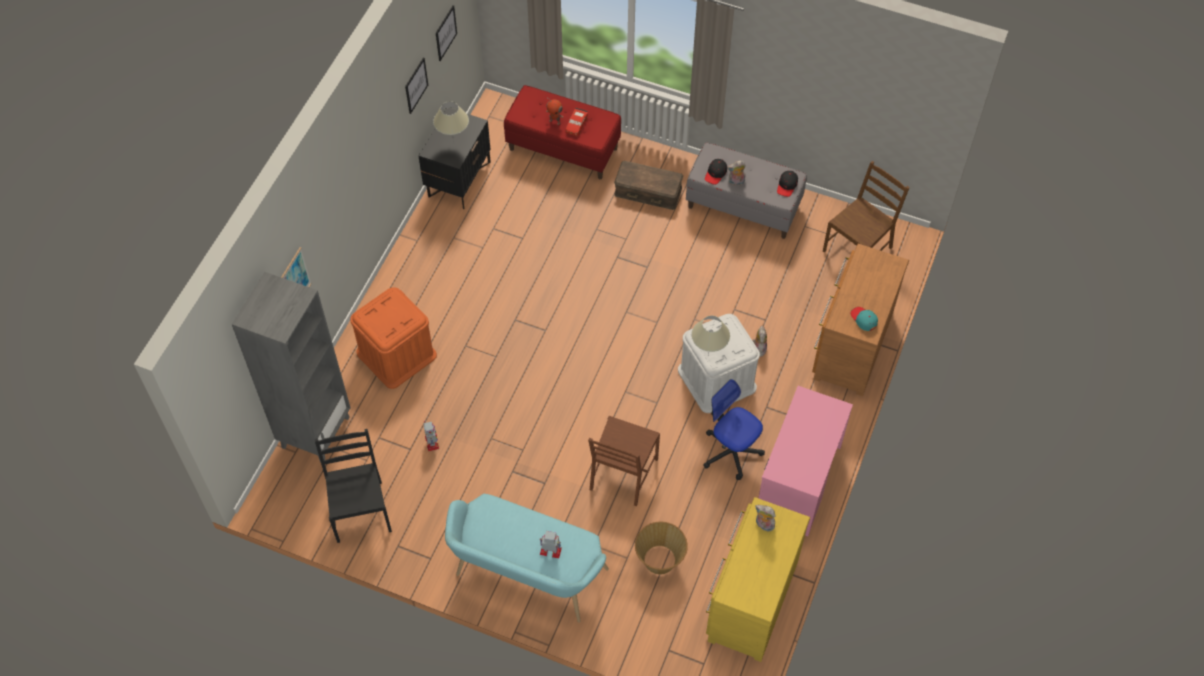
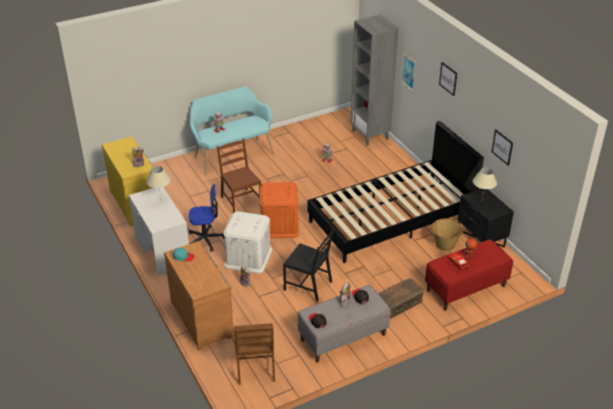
camera: 130 degrees right, 20 degrees down
(360, 511) = (317, 130): black chair -> black chair (308, 285)
(396, 354) = (386, 171): orange storage box -> orange storage box (279, 225)
(445, 33) = (533, 168): picture -> picture (448, 78)
(501, 284) = (391, 219): none -> black bed
(660, 560) = (188, 190): basket -> basket (444, 245)
(708, 355) = (245, 215): beige table lamp -> beige table lamp (161, 200)
(798, 481) = (162, 250): pink desk -> white desk

